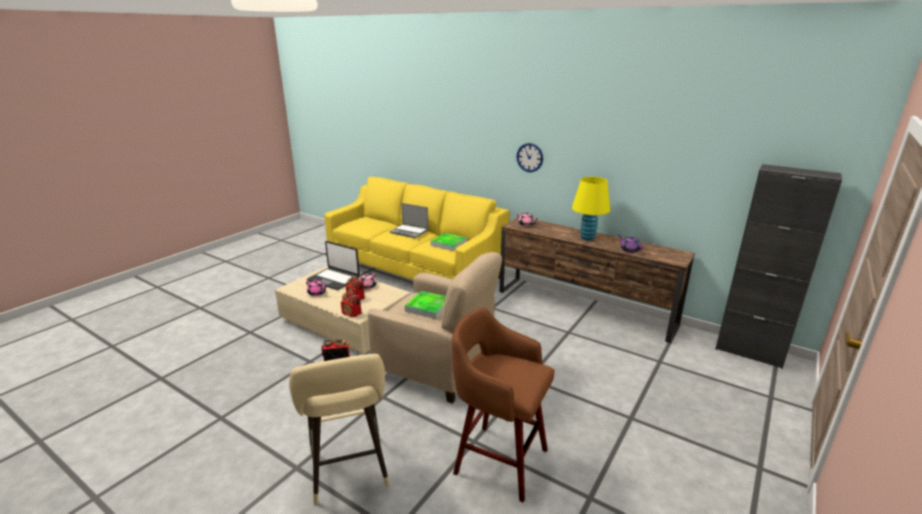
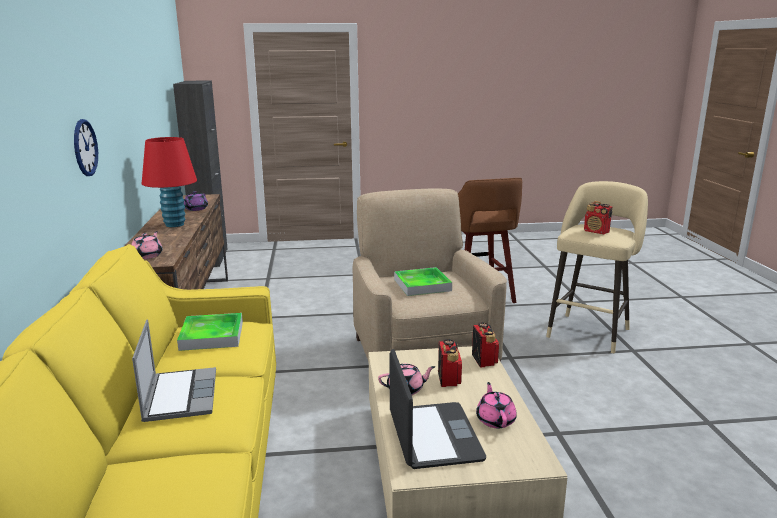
camera: 130 degrees left, 5 degrees down
(587, 238) = (174, 224): yellow table lamp -> red table lamp

